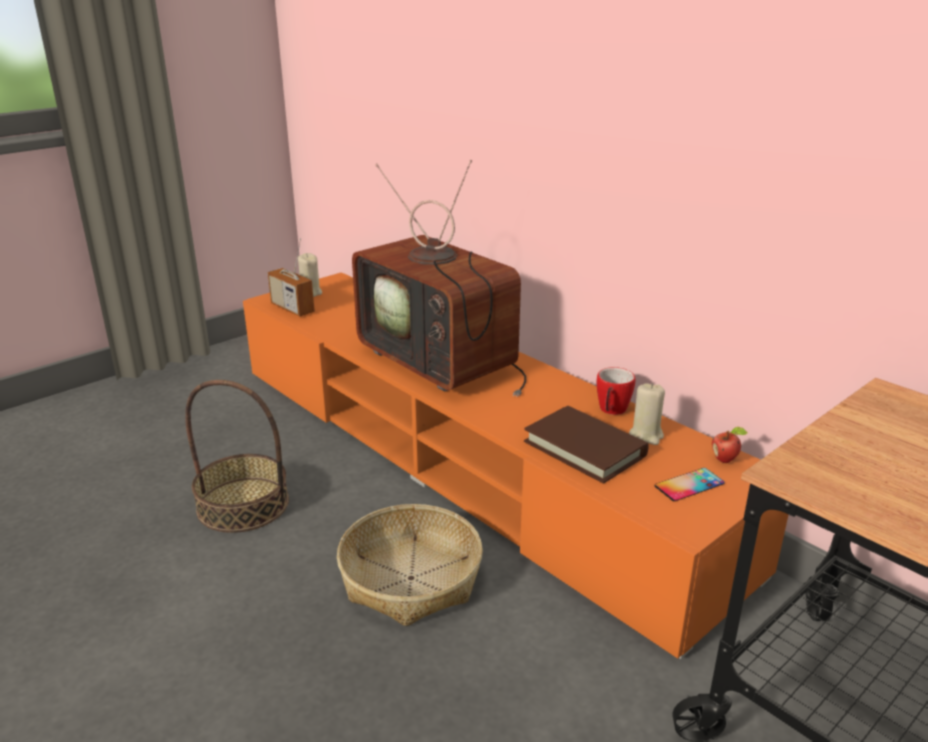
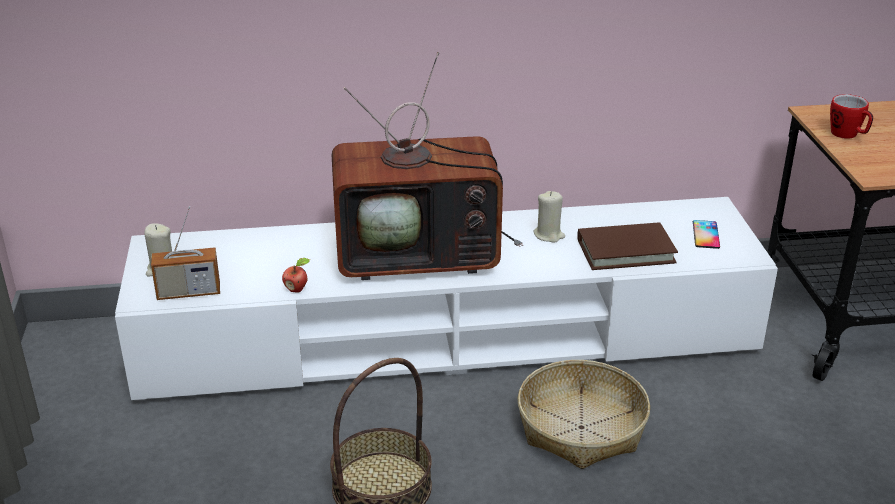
camera: 55 degrees left, 5 degrees up
(465, 460) = (449, 336): orange tv stand -> white tv stand
(611, 411) = (586, 219): mug -> mug (848, 135)
(646, 435) = (632, 221): beige candle -> beige candle (549, 235)
(725, 460) = (690, 209): apple -> apple (297, 289)

